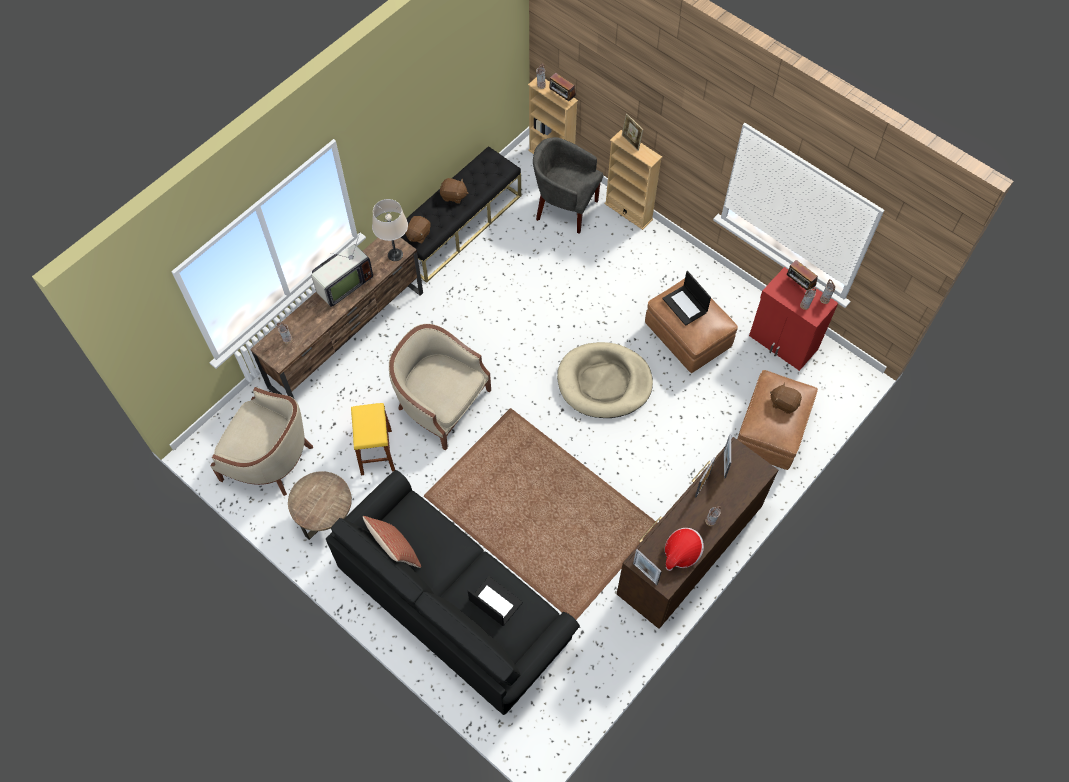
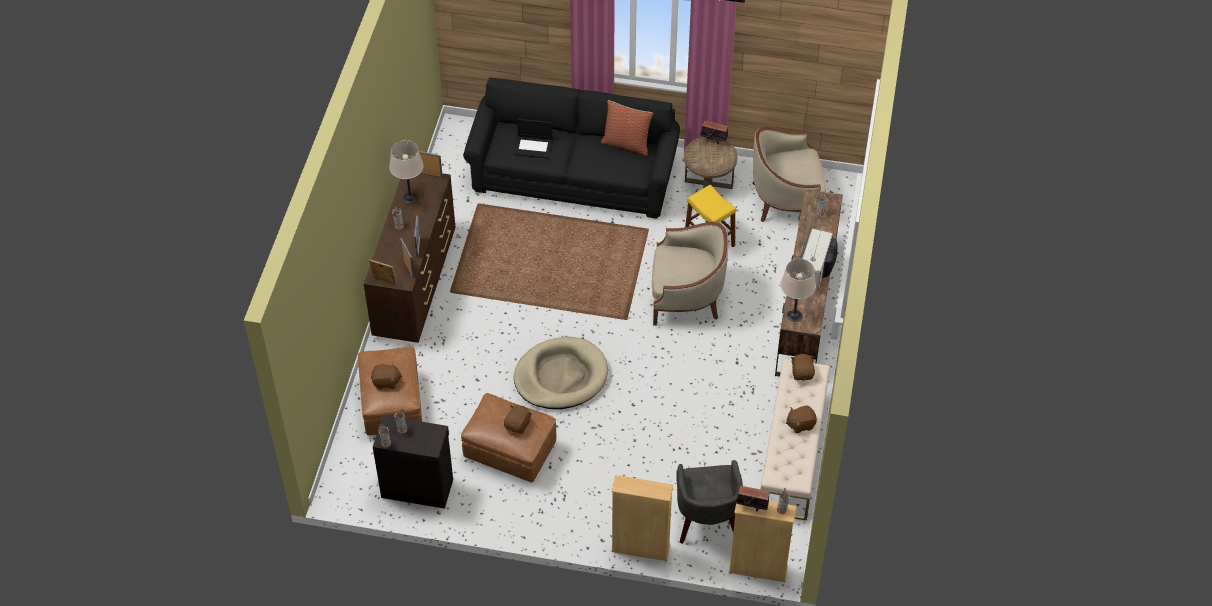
camera: 150 degrees right, 10 degrees down
(459, 226) = (792, 452): black bench -> beige bench
(564, 207) = (706, 521): grey armchair -> grey armchair turned 90 degrees clockwise
(631, 142) = (650, 490): picture frame -> picture frame (384, 281)
(681, 553) = (410, 198): hat -> beige table lamp
(685, 305) = (518, 425): laptop -> brown plush toy
(783, 343) = (417, 487): red cabinet -> black cabinet
(799, 285) = (416, 446): radio -> radio (713, 140)

